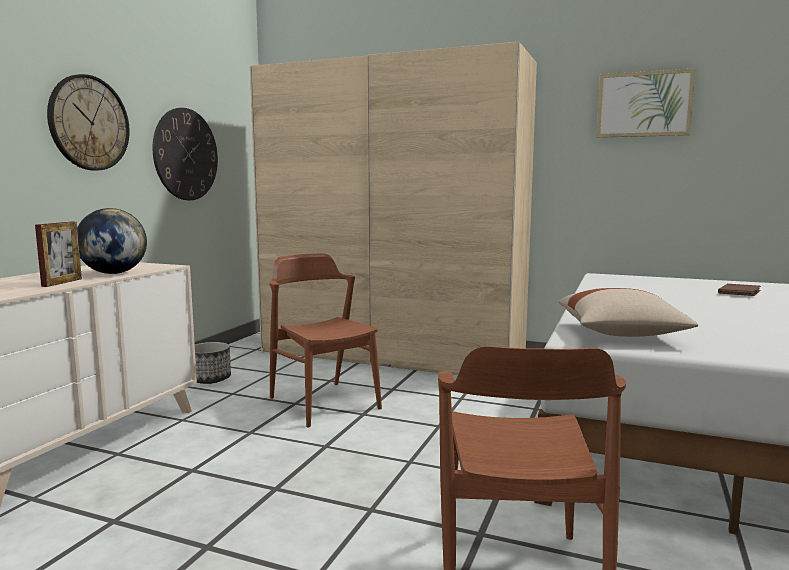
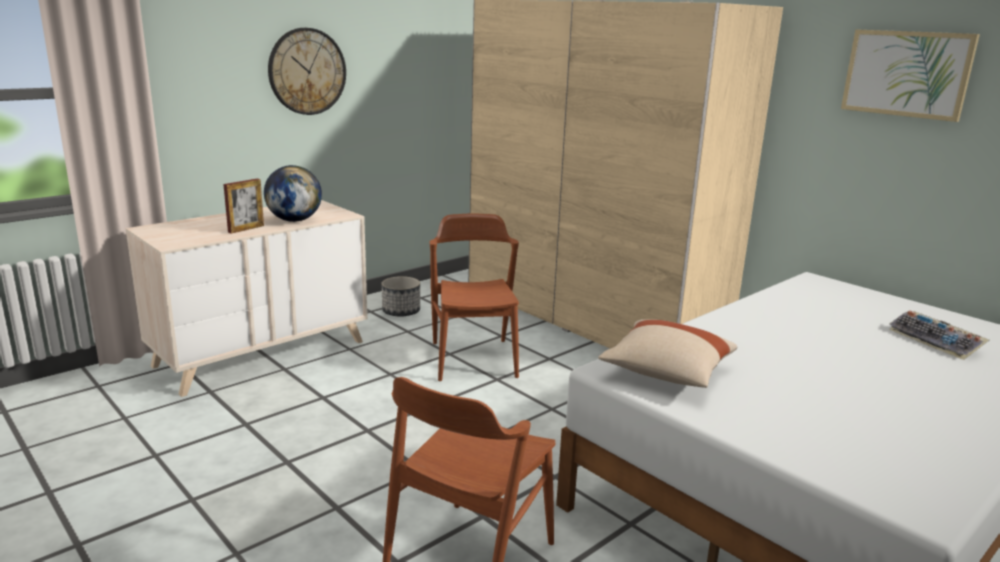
camera: 25 degrees right, 10 degrees up
(186, 154) = (409, 89): wall clock -> none
(739, 293) = (936, 341): brown book -> keyboard

